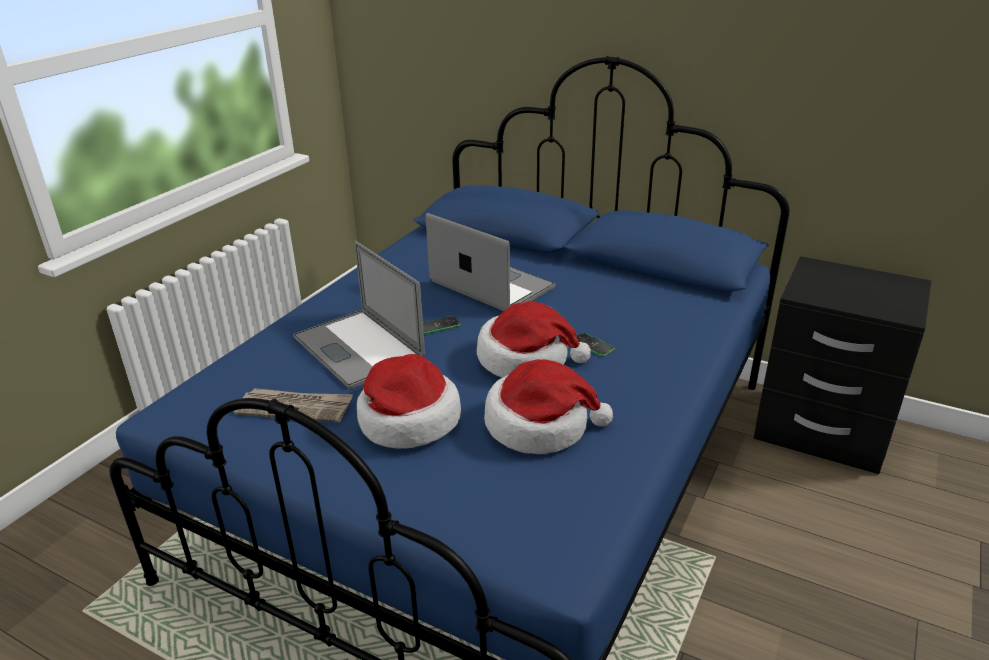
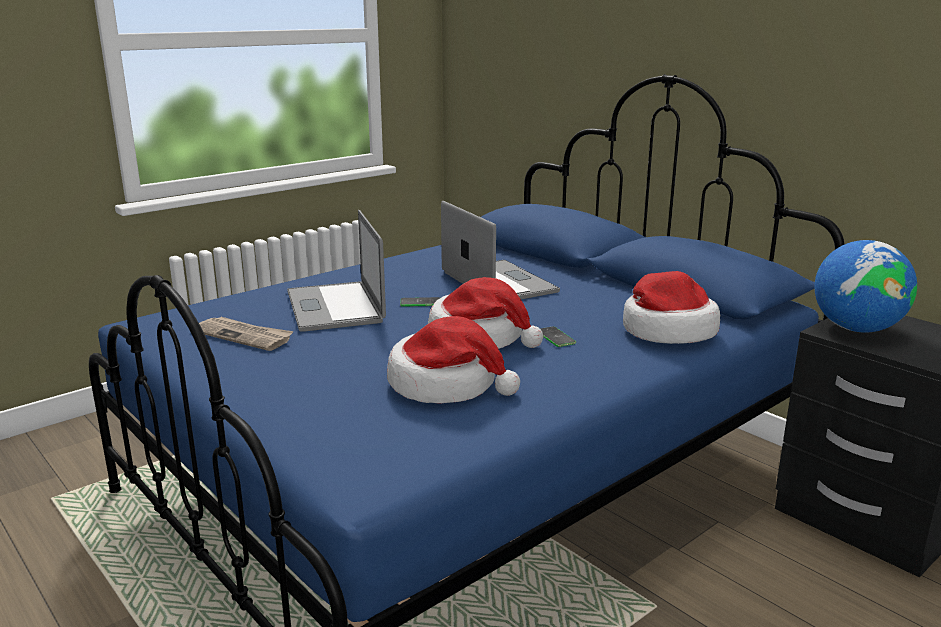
camera: 20 degrees right, 10 degrees down
(407, 420) = (328, 359): hat -> hat (666, 330)
(818, 286) = (856, 329): none -> globe

